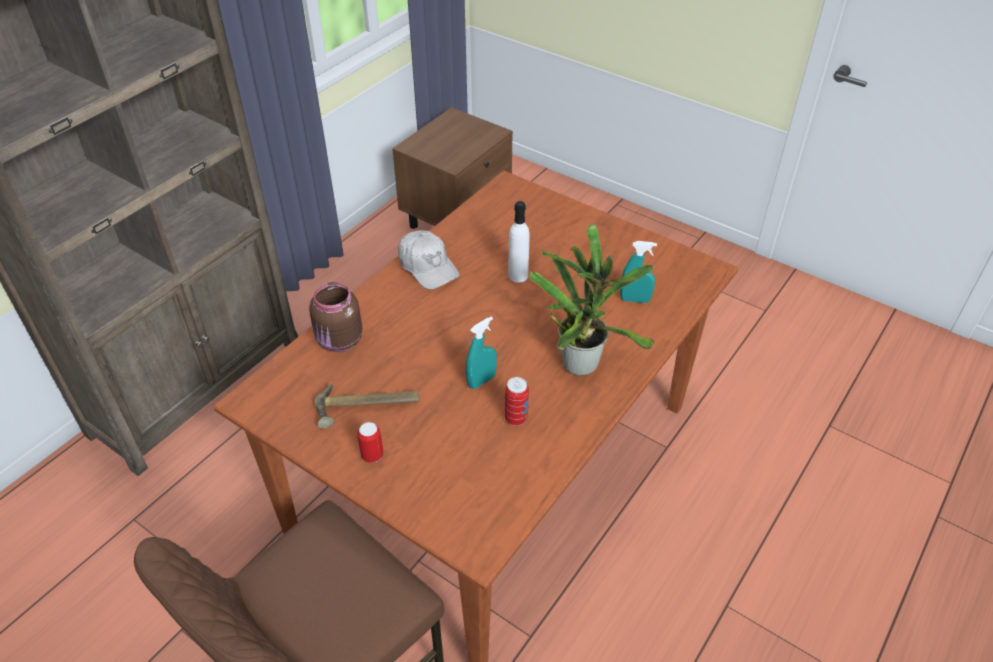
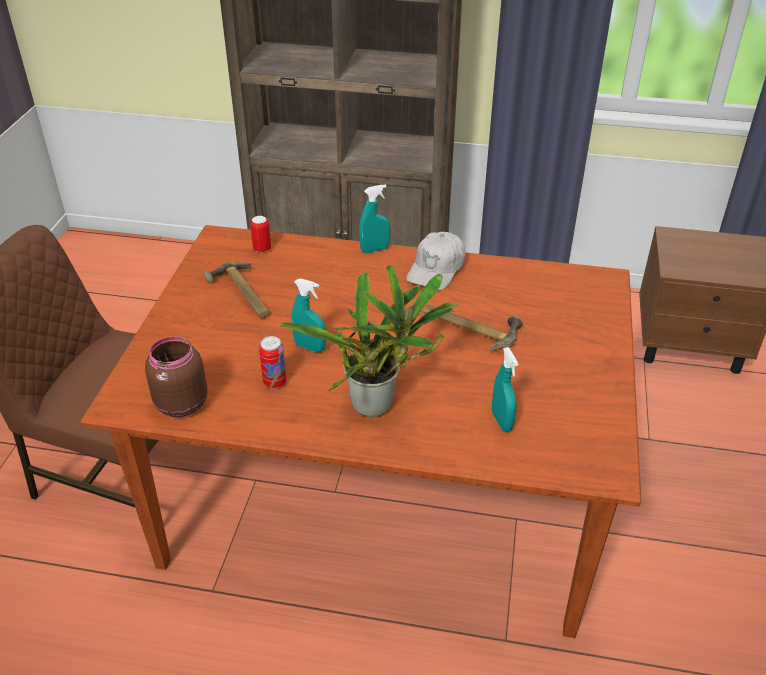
camera: 65 degrees right, 5 degrees down
(339, 341) = (307, 255): brown jar -> brown jar (180, 404)
(367, 294) = (374, 249): none -> turquoise spray bottle
(372, 455) = (191, 314): can -> can (262, 249)
(518, 275) = (470, 327): white bottle -> hammer

